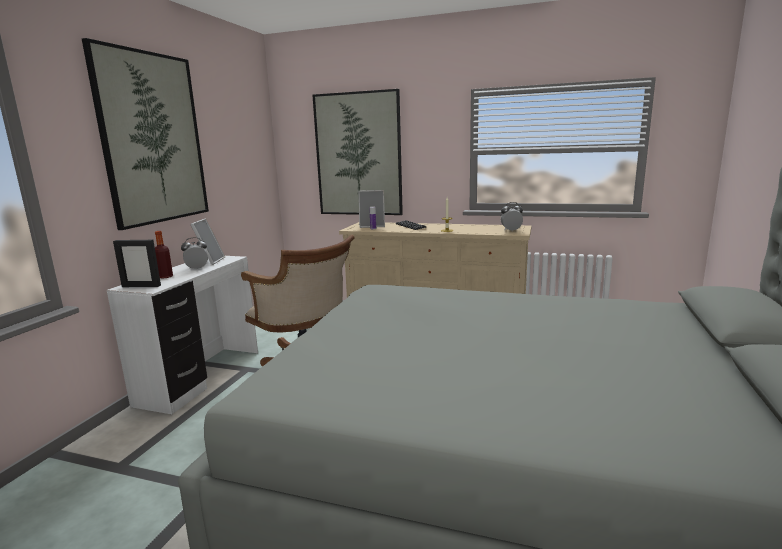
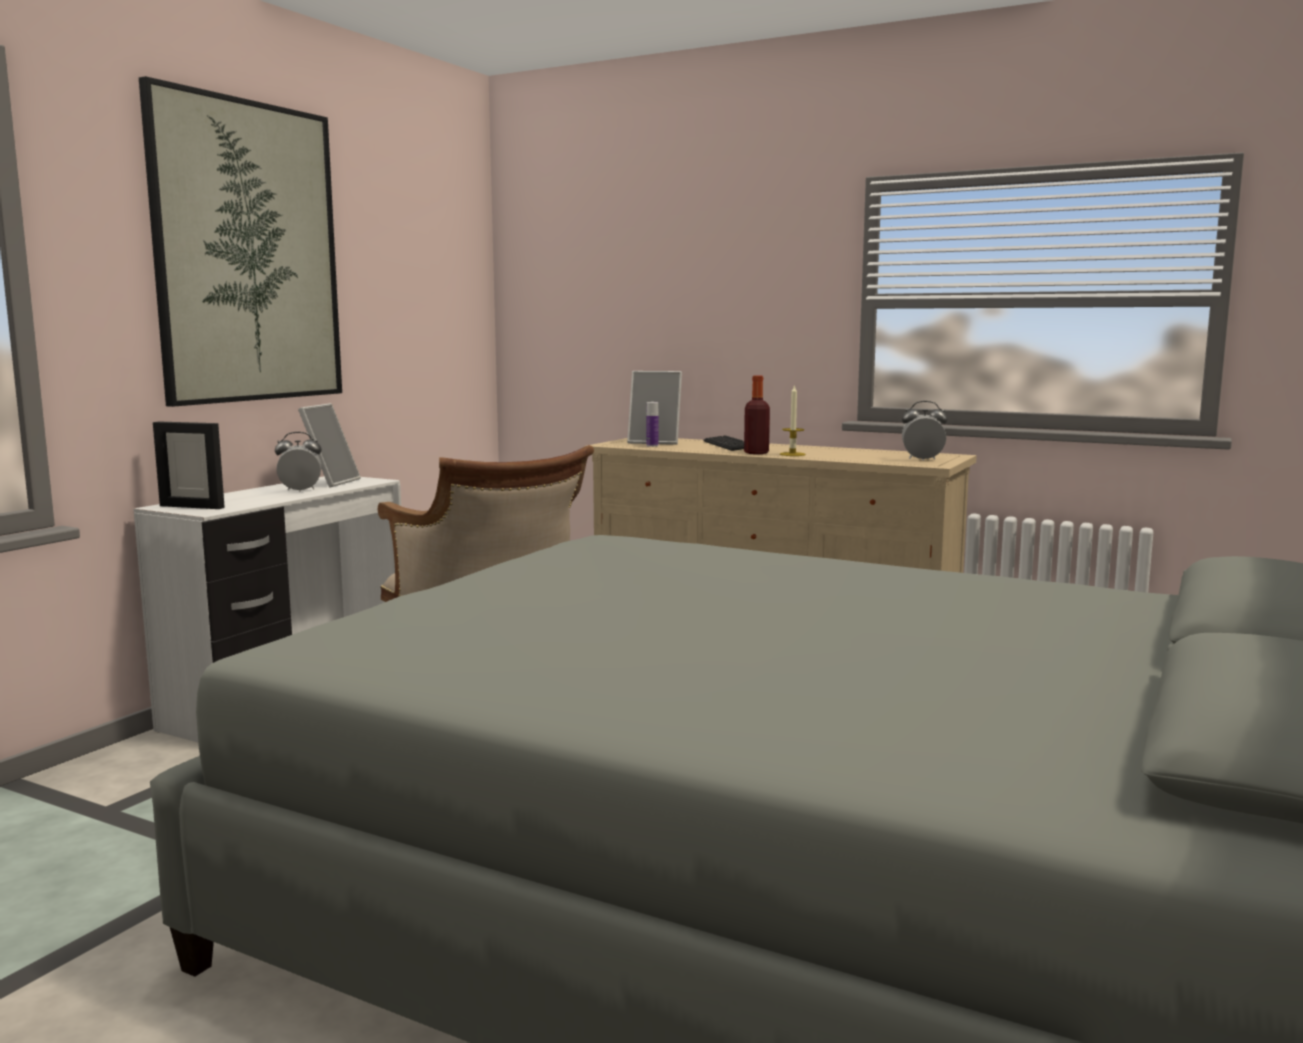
camera: 10 degrees right, 5 degrees down
(165, 276) = (240, 497): bottle -> bottle (756, 453)
(358, 155) = (646, 304): picture -> none

